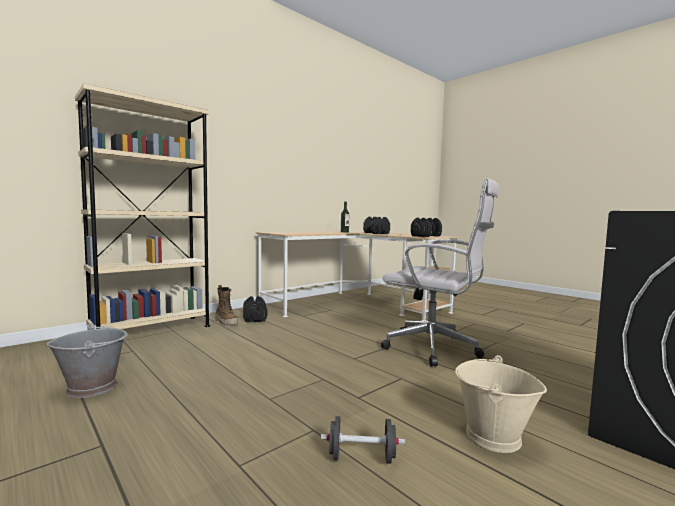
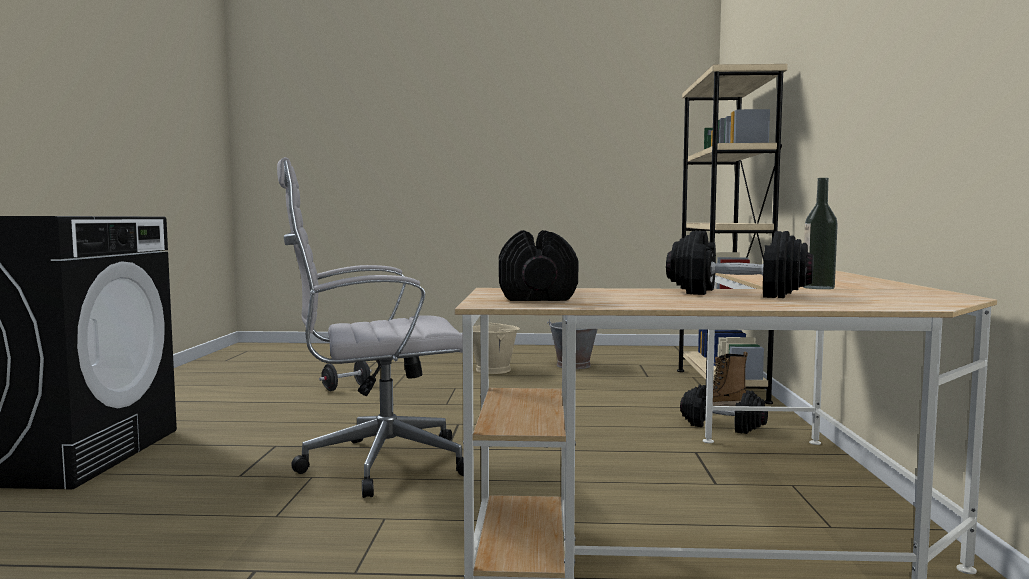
camera: 135 degrees right, 0 degrees up
(492, 437) = (263, 412): beige bucket -> beige bucket (493, 370)

